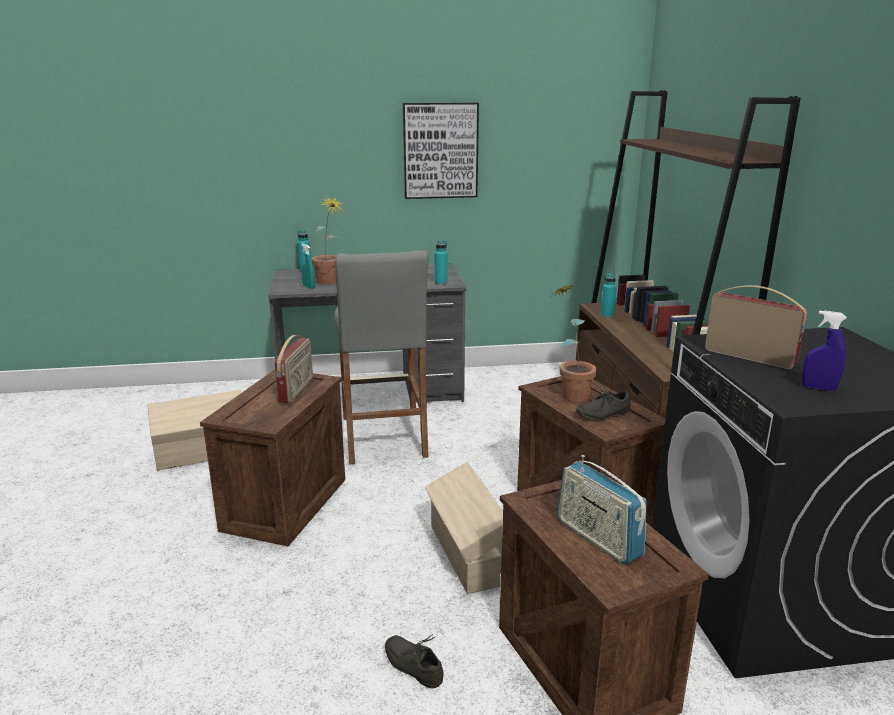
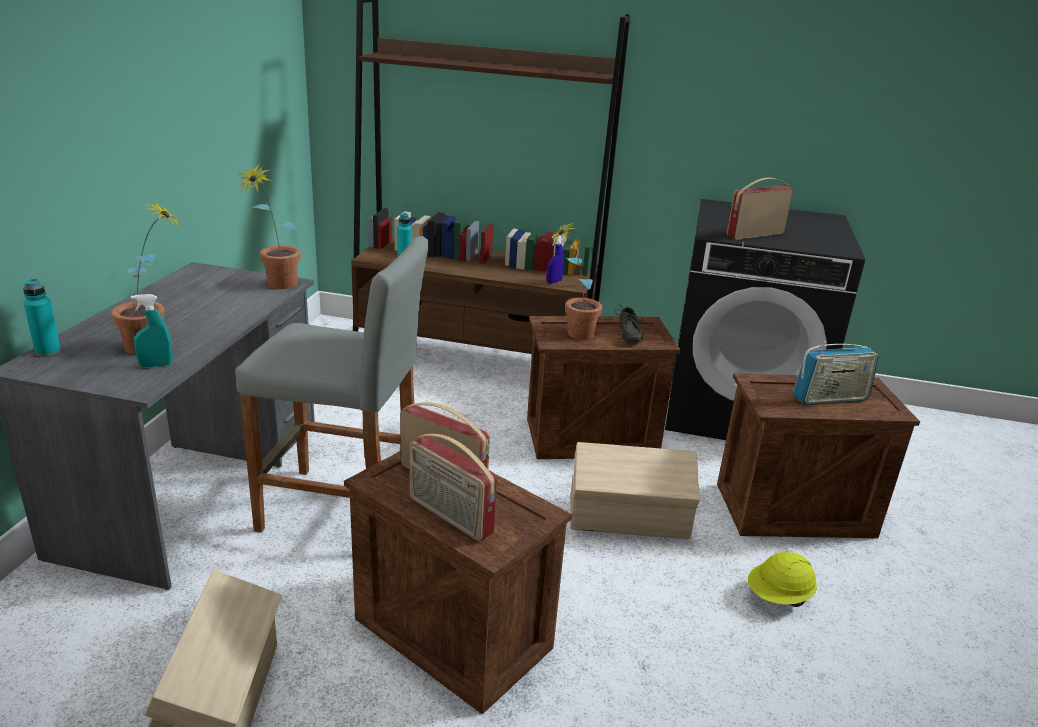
camera: 70 degrees left, 5 degrees up
(252, 400) = (449, 516): none -> radio
(415, 665) = (778, 597): grey shoe -> yellow hard hat
(440, 151) = (154, 95): picture -> none
(441, 283) = (276, 286): turquoise bottle -> potted plant
(818, 388) = (818, 237): blue spray bottle -> blue spray bottle (554, 282)

